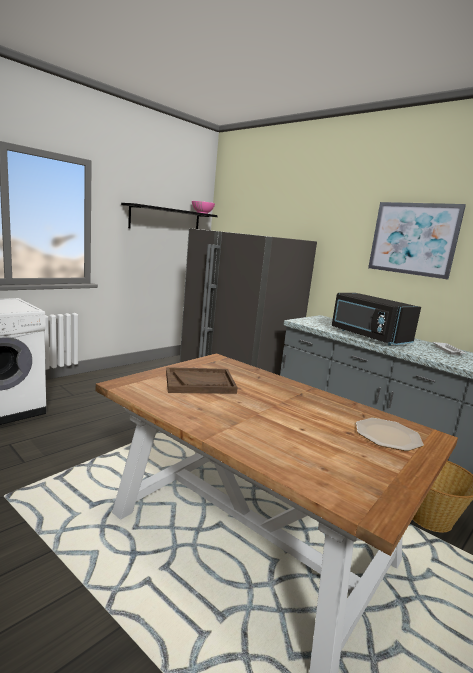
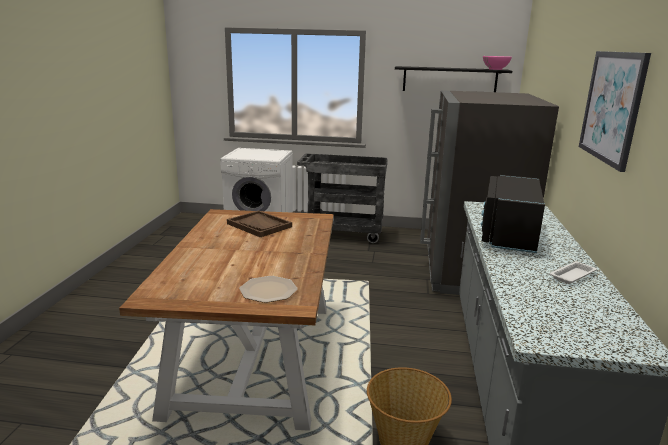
camera: 55 degrees right, 5 degrees up
(94, 386) = (341, 235): none -> black cart

